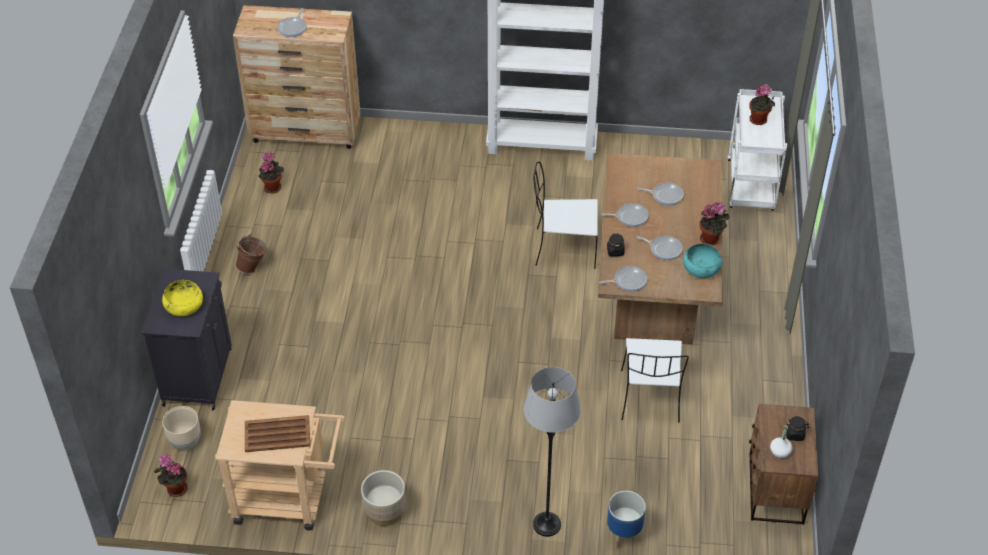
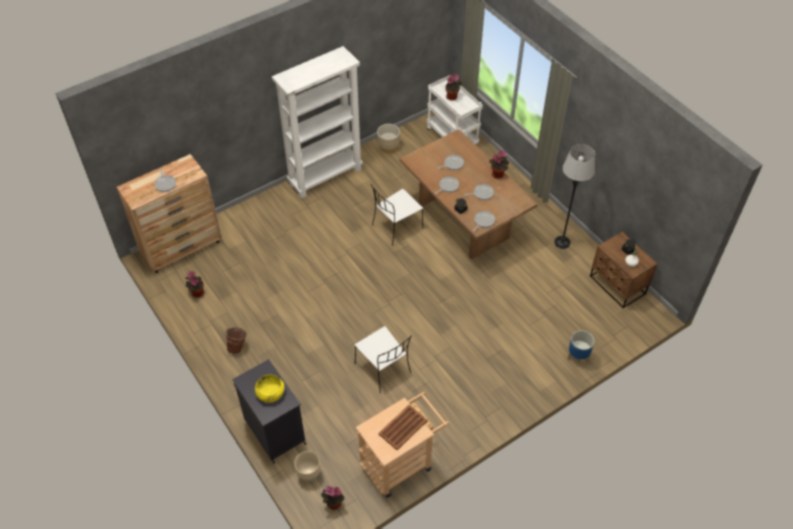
camera: 40 degrees left, 5 degrees up
(385, 512) = (456, 431): beige planter -> beige planter (388, 147)
(547, 525) = (539, 378): grey floor lamp -> grey floor lamp (562, 242)
(650, 398) = (518, 279): white chair -> white chair (384, 369)
(701, 268) = (510, 192): turquoise bowl -> none

